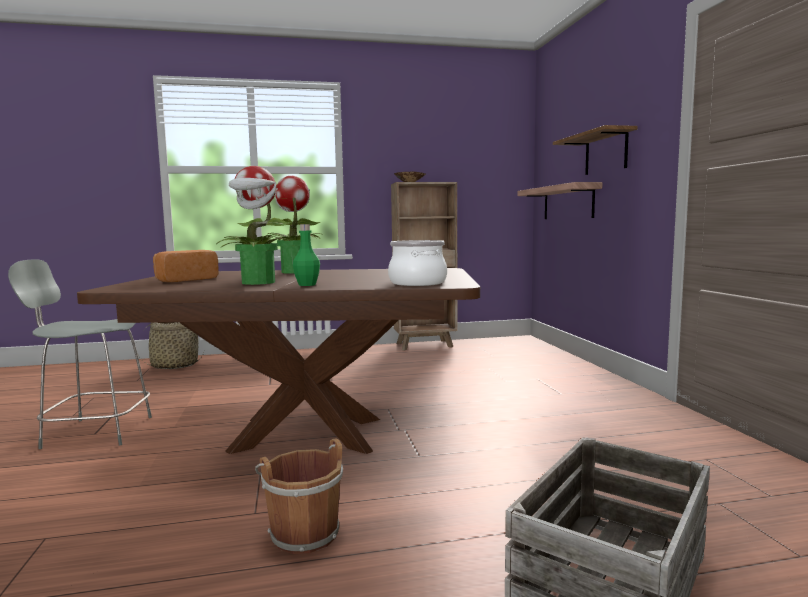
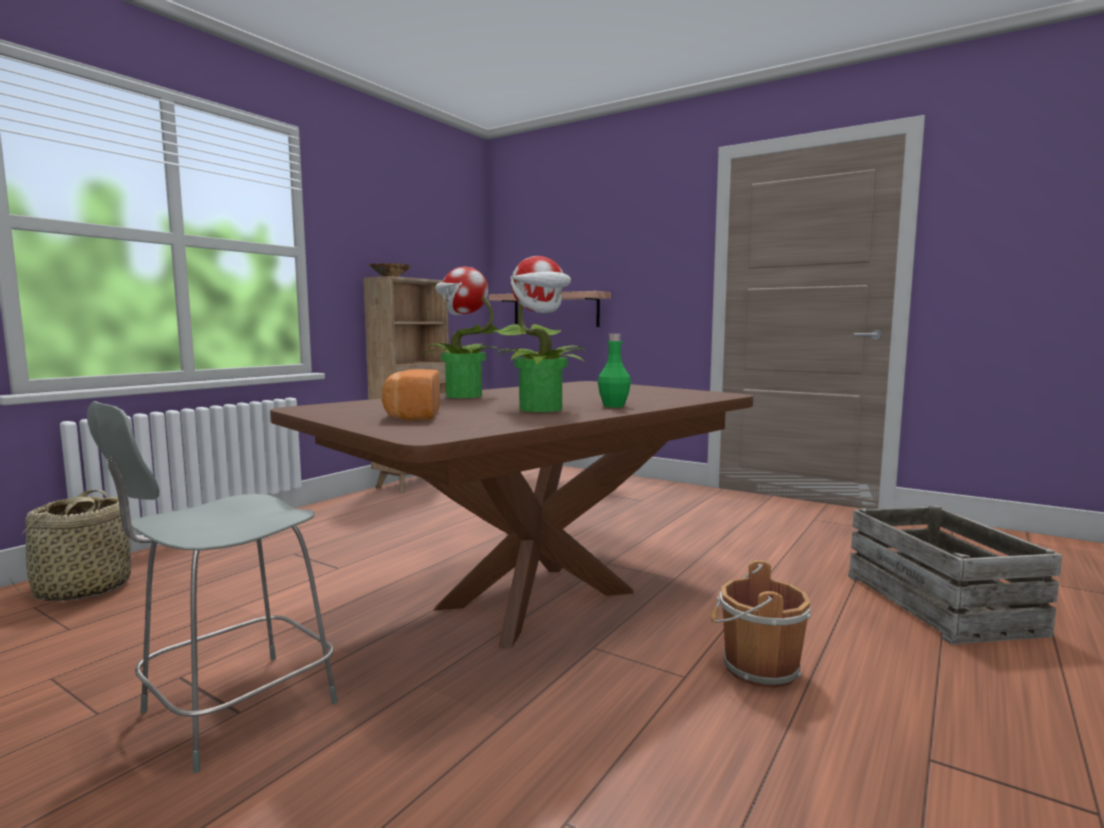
camera: 45 degrees left, 0 degrees up
(418, 283) = (688, 395): cooking pot -> none
(606, 153) = (615, 264): shelf -> none

